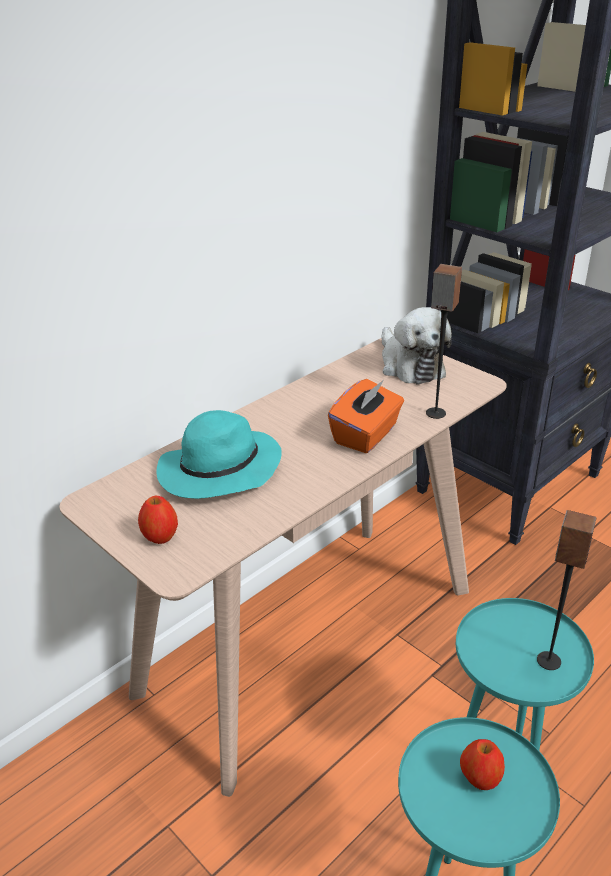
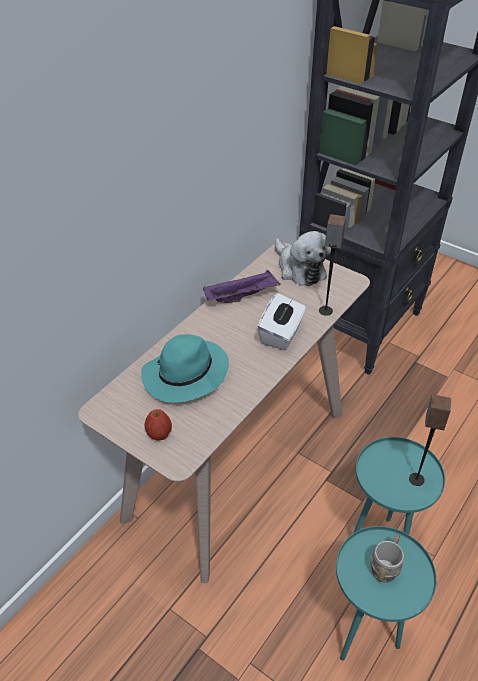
camera: 10 degrees left, 10 degrees up
(323, 389) = (242, 296): none -> purple tray
(366, 435) = (281, 334): orange tissue box -> white tissue box
(480, 778) = (386, 565): apple -> grey mug

